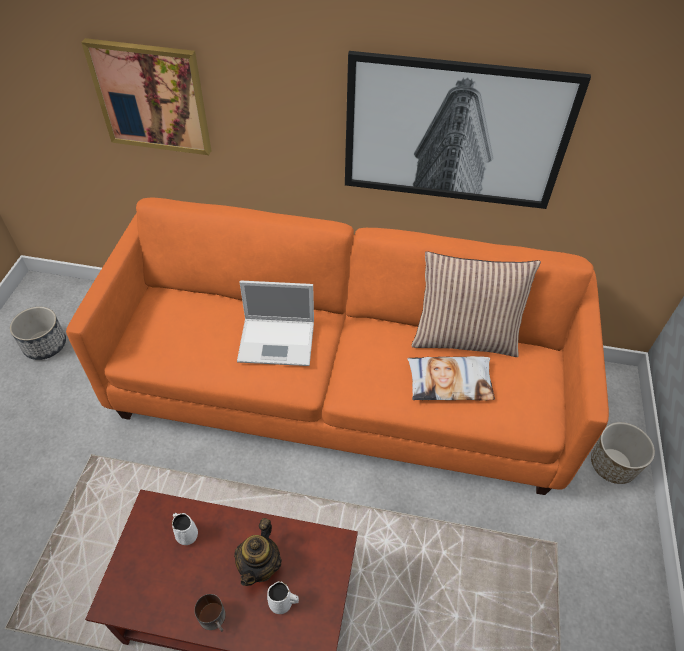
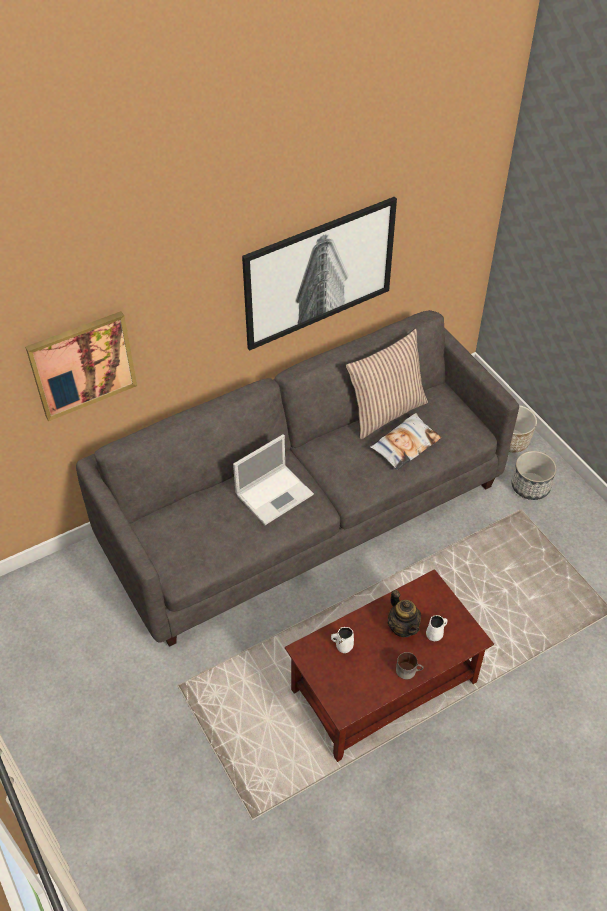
camera: 40 degrees left, 0 degrees up
(45, 345) = (36, 646): planter -> planter (530, 486)
(340, 388) = (303, 512): orange sofa -> grey sofa

